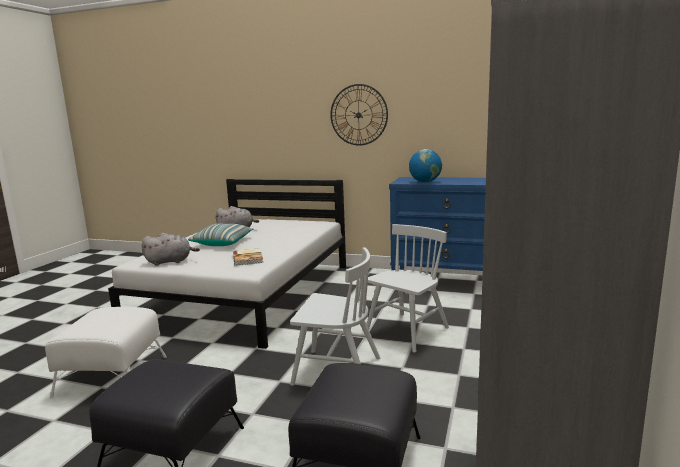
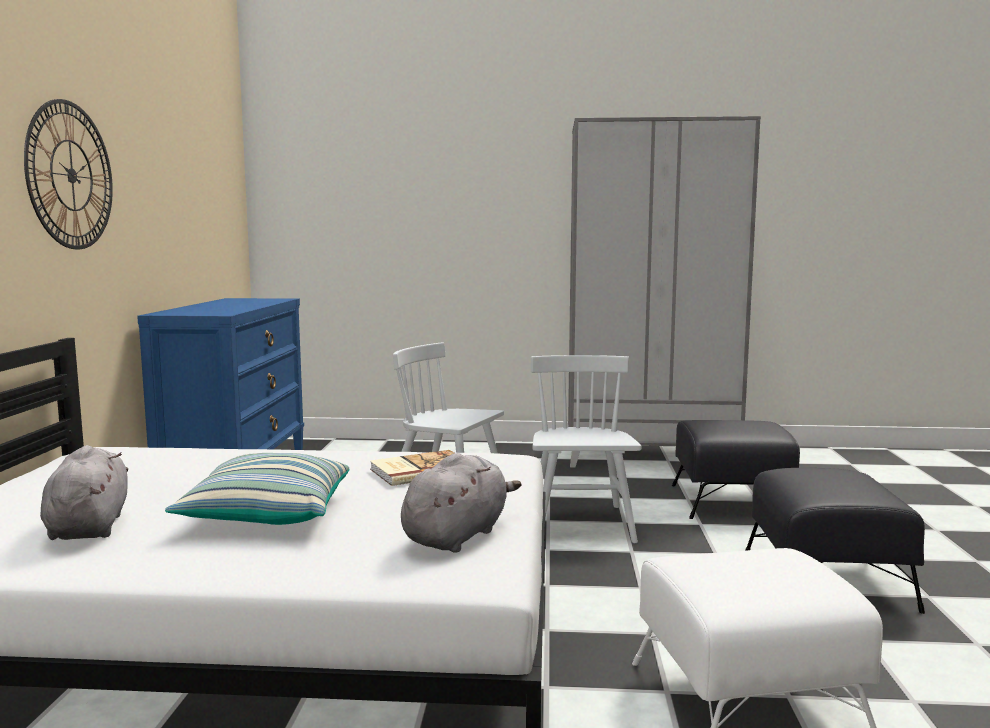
camera: 105 degrees left, 5 degrees down
(170, 261) = (457, 535): grey plush toy -> grey plush toy turned 60 degrees clockwise
(425, 182) = (231, 309): globe -> none

